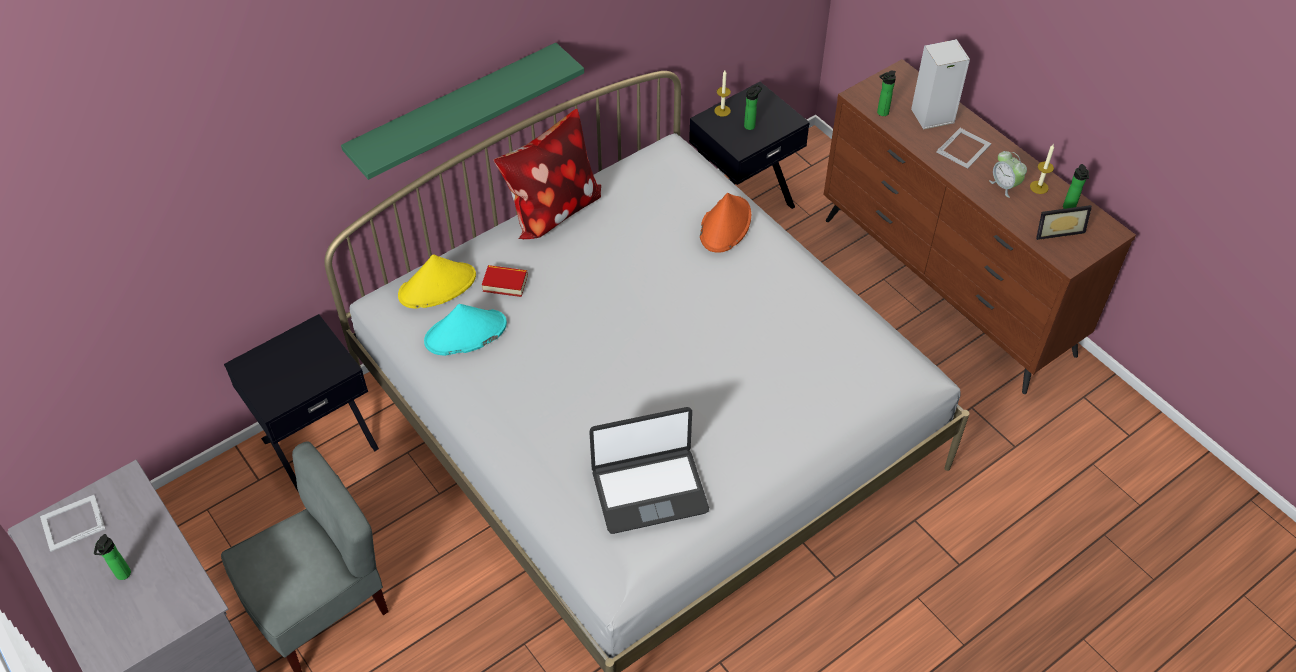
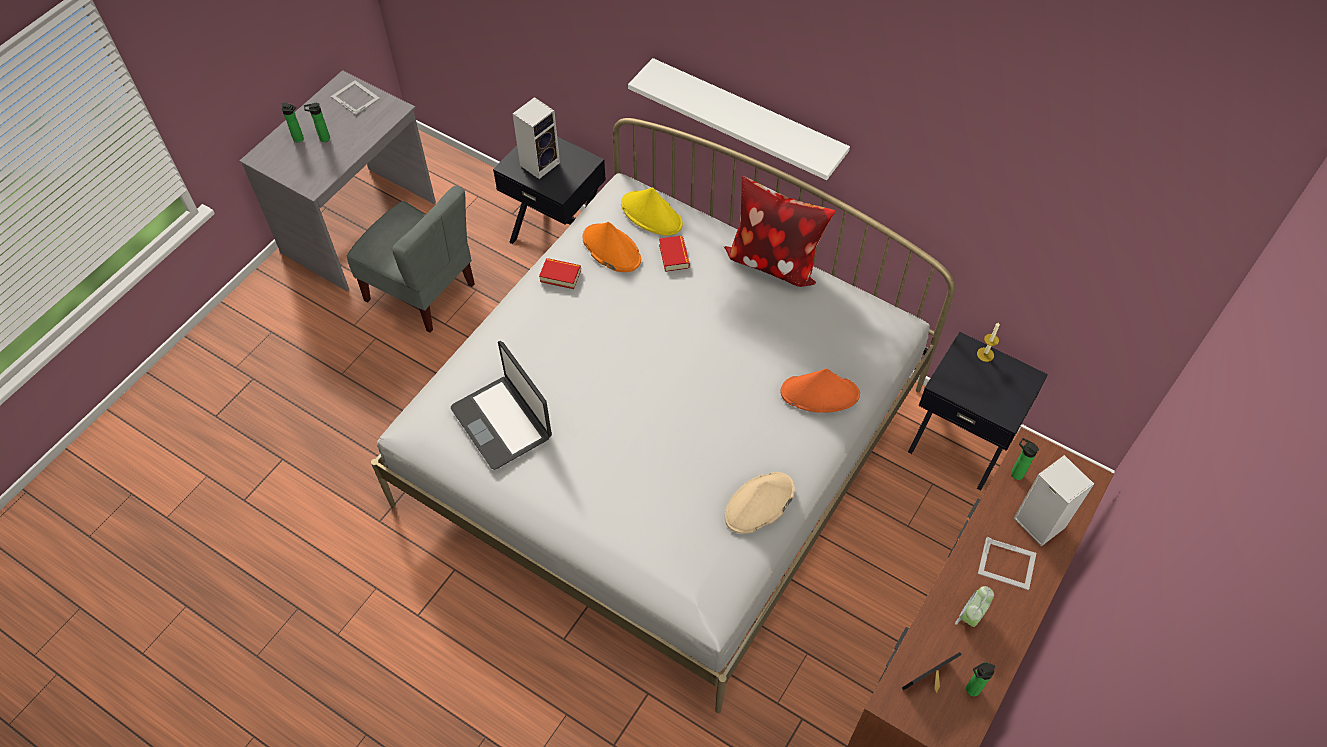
camera: 70 degrees right, 5 degrees up
(286, 373) = (540, 163): none -> speaker
(455, 112) = (747, 118): green shelf -> white shelf
(465, 333) = (611, 249): turquoise hat -> orange hat
(477, 388) = (560, 276): none -> book
(751, 125) = (979, 383): bottle -> bottle (299, 139)
(827, 306) = (759, 503): none -> beige hat
(1039, 187) = (988, 652): candle -> none
(1057, 230) = (931, 683): picture frame -> picture frame turned 90 degrees clockwise

